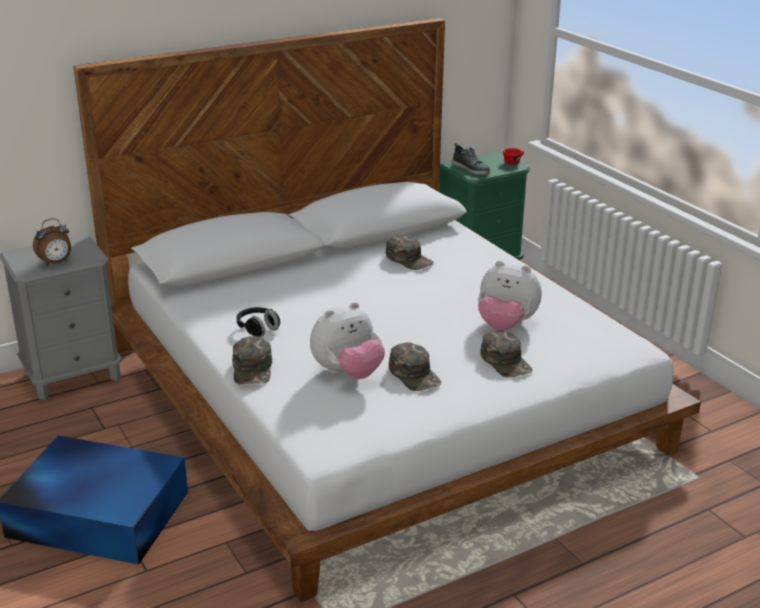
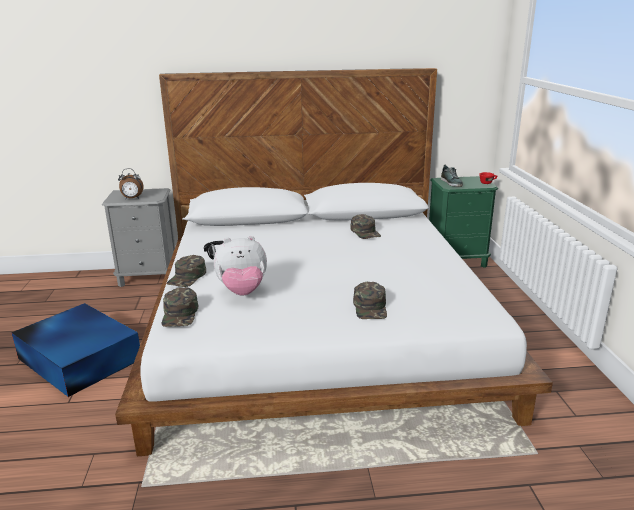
camera: 25 degrees right, 5 degrees down
(414, 374) = (291, 302): green cap -> green cap (180, 314)
(505, 326) = (395, 284): plush toy -> none

